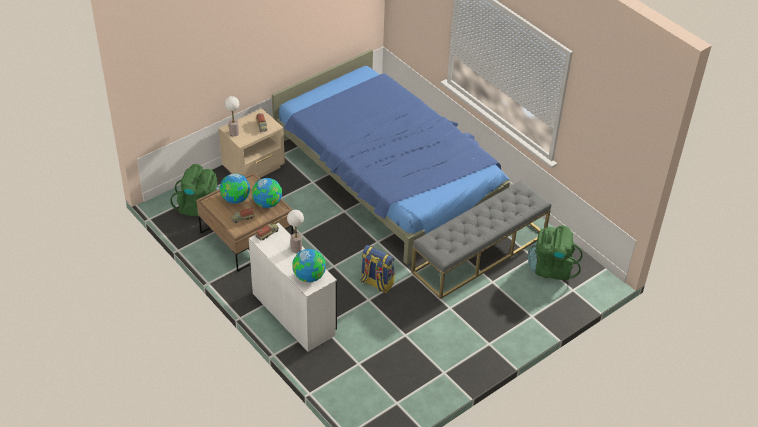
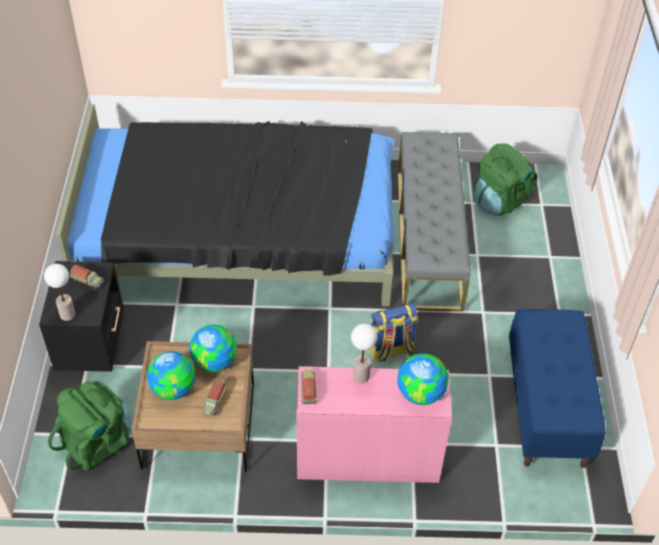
camera: 50 degrees left, 5 degrees up
(254, 168) = (92, 343): beige nightstand -> black nightstand
(294, 313) = (367, 457): white desk -> pink desk
(388, 176) = (241, 234): blue bed -> black bed
(410, 373) = (547, 407): none -> blue bench

